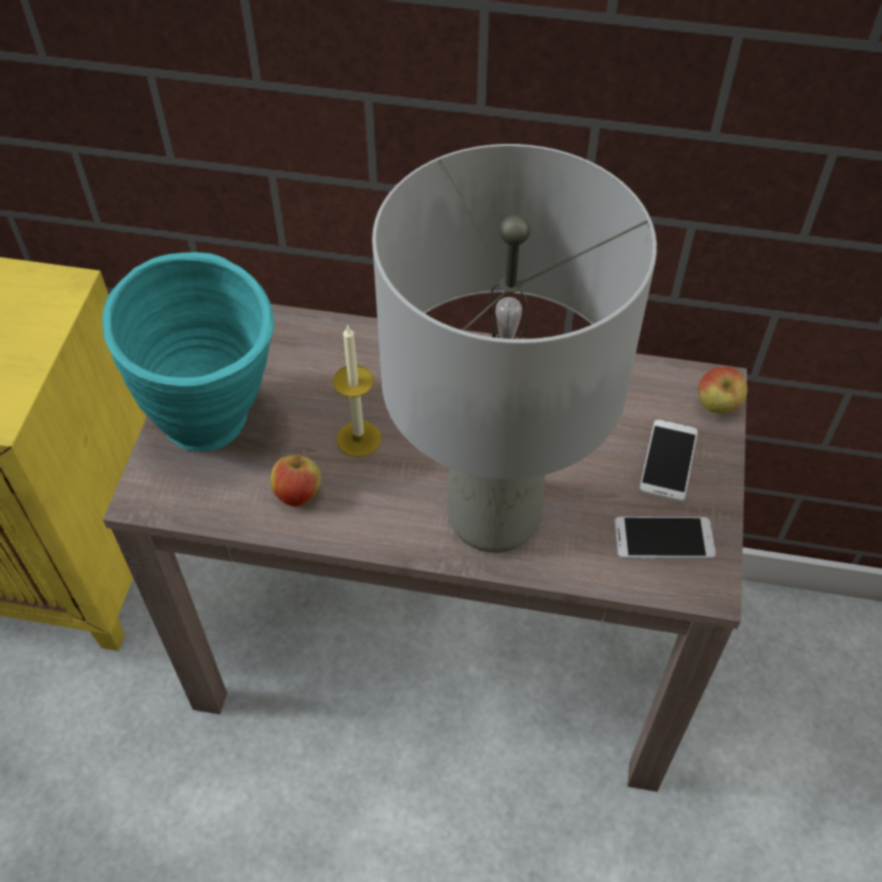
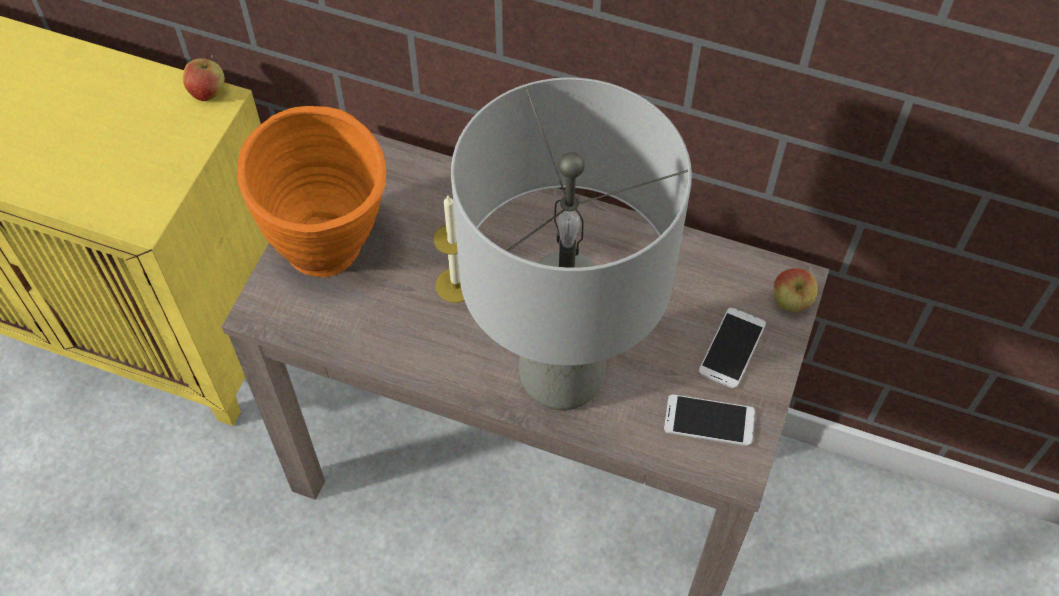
camera: 10 degrees right, 5 degrees up
(219, 429) = (334, 257): turquoise vase -> orange vase
(298, 494) = (393, 329): apple -> apple (208, 93)

